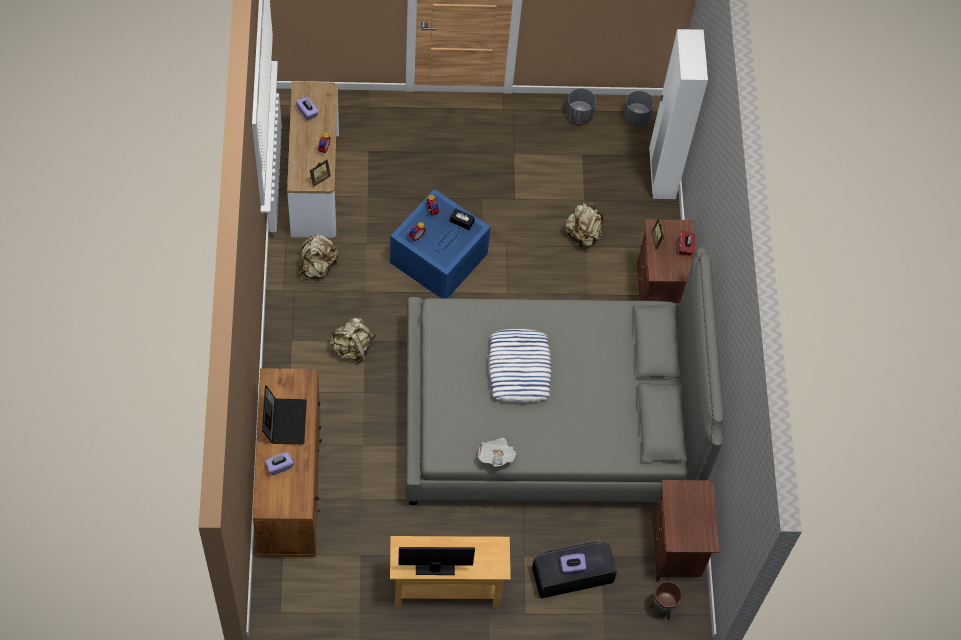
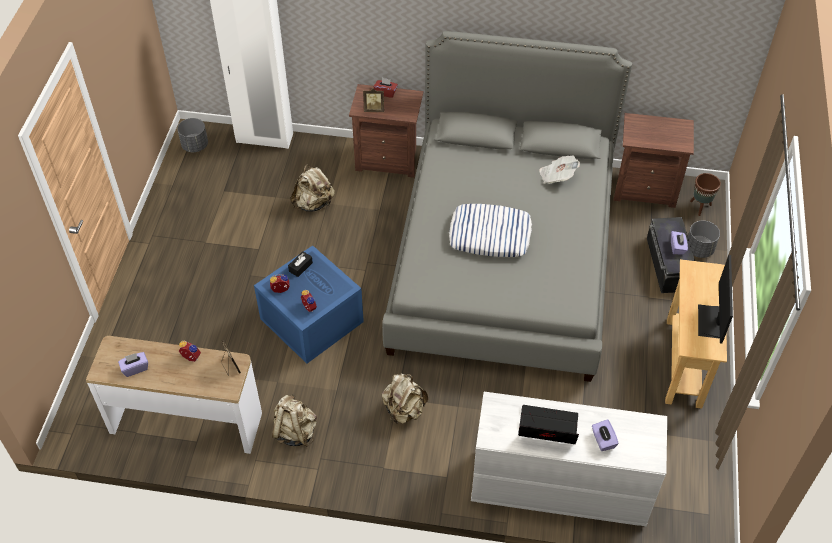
camera: 75 degrees left, 10 degrees down
(290, 483) = (558, 488): brown dresser -> white dresser
(496, 456) = (583, 266): newspaper -> newspaper (557, 176)
(579, 114) = (177, 186): grey planter -> grey planter (699, 249)

